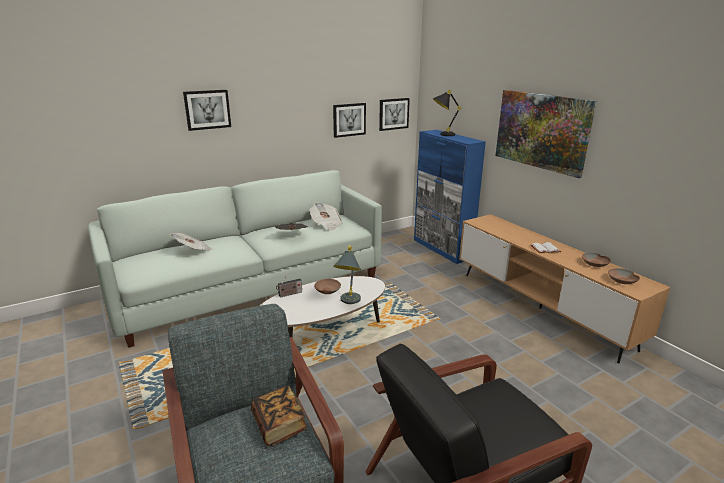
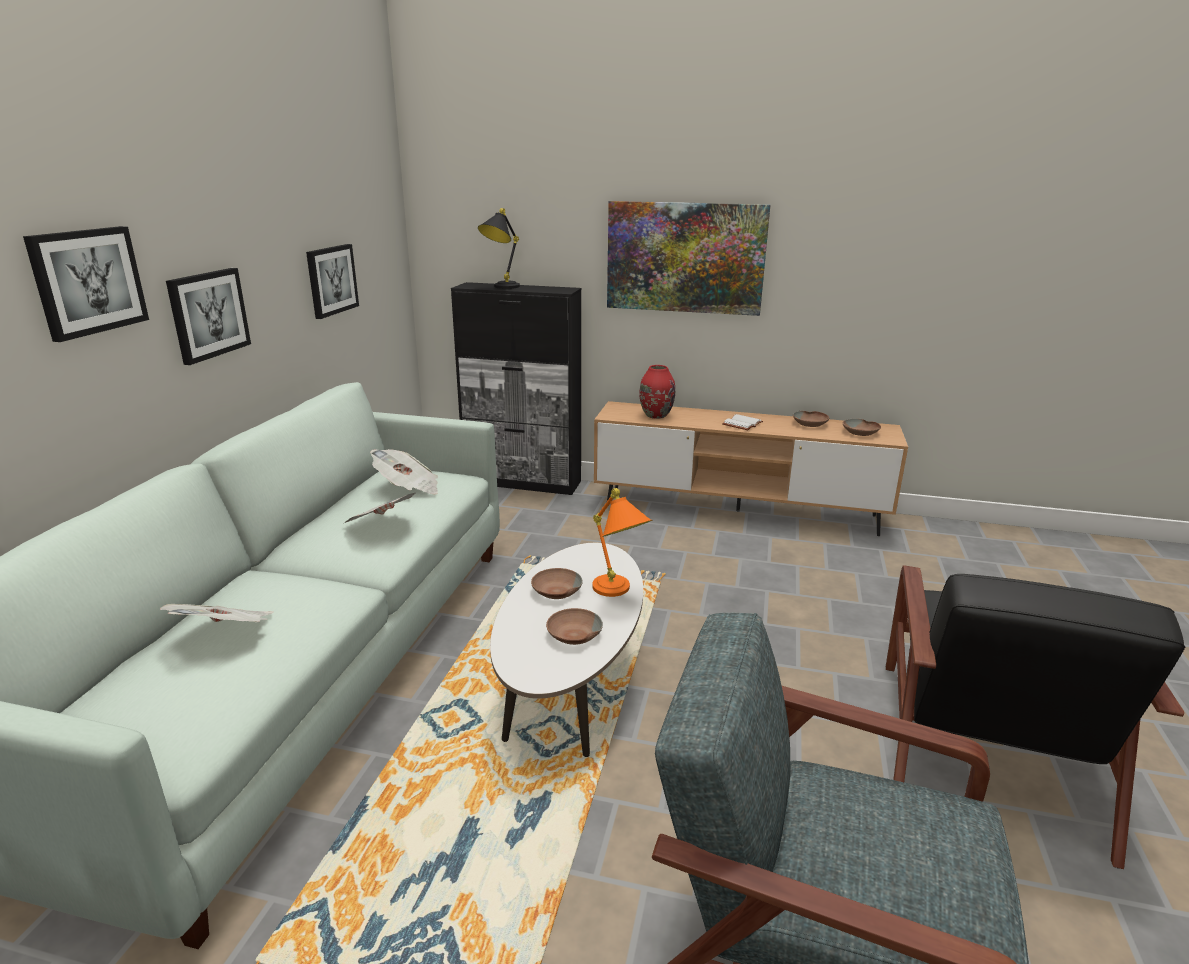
camera: 45 degrees left, 0 degrees up
(279, 425) = (879, 802): book -> none
(289, 294) = (511, 626): radio -> none
(303, 308) = (573, 635): none -> brown bowl
(348, 302) = (618, 593): grey table lamp -> orange table lamp
(393, 114) = (384, 263): picture -> picture (208, 314)
(442, 249) = (523, 482): blue cabinet -> black cabinet
(501, 229) = (656, 415): none -> red vase

